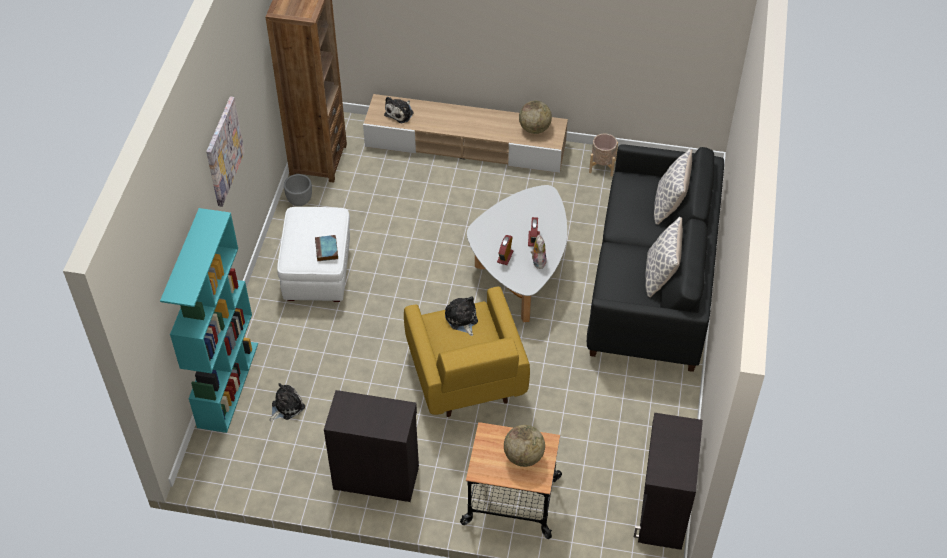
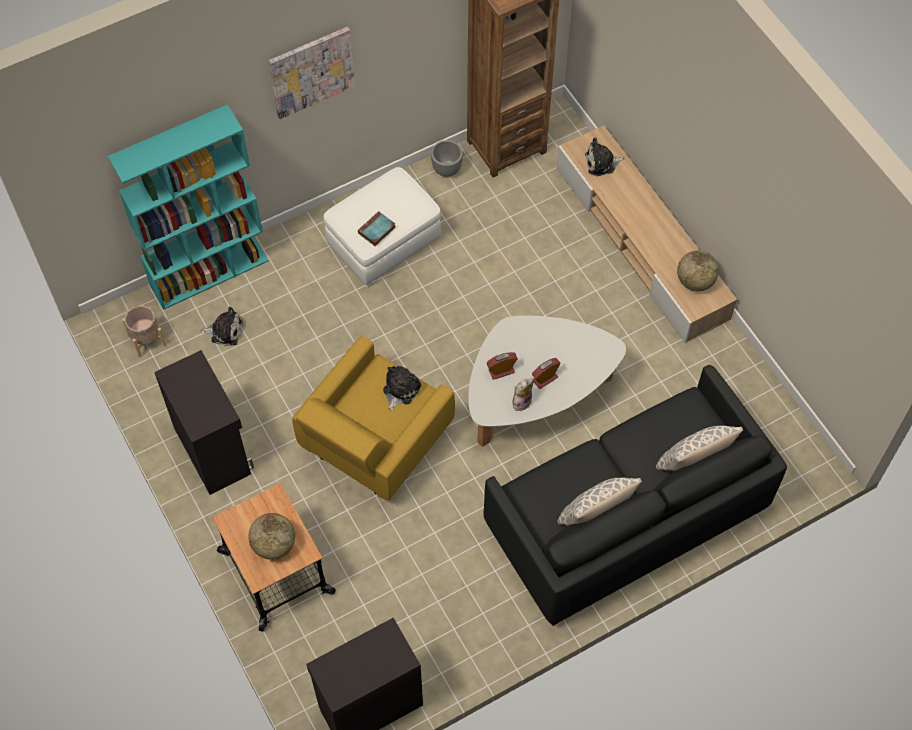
camera: 50 degrees right, 10 degrees up
(602, 166) = (732, 372): beige planter -> beige planter (147, 340)

